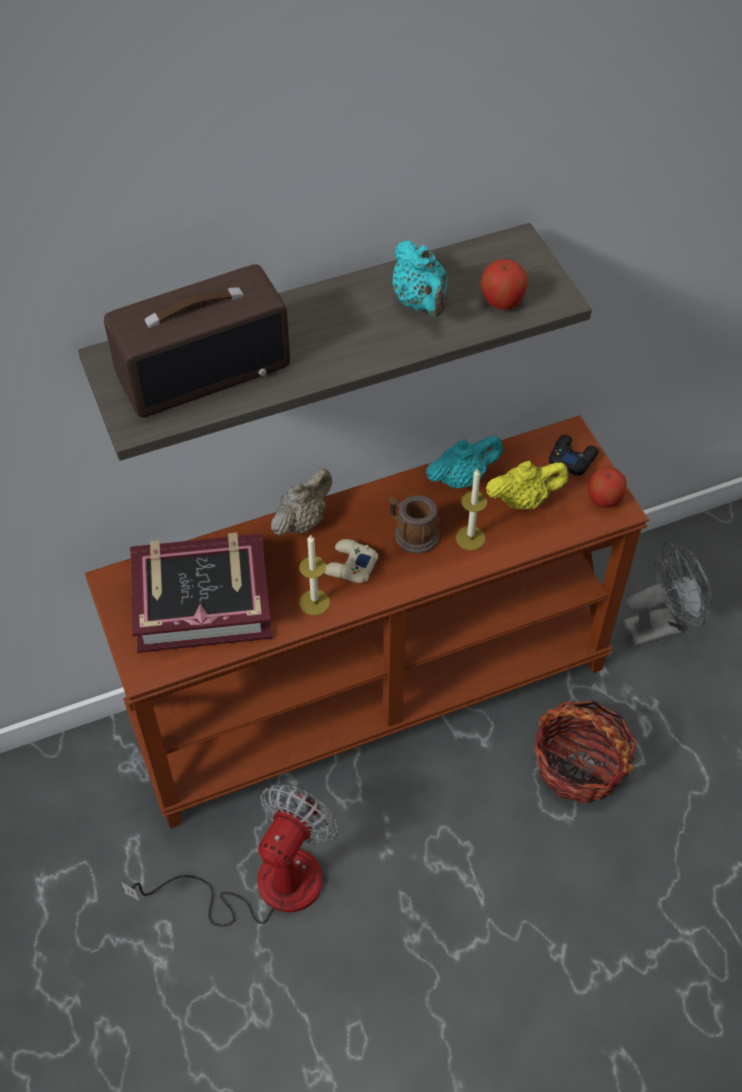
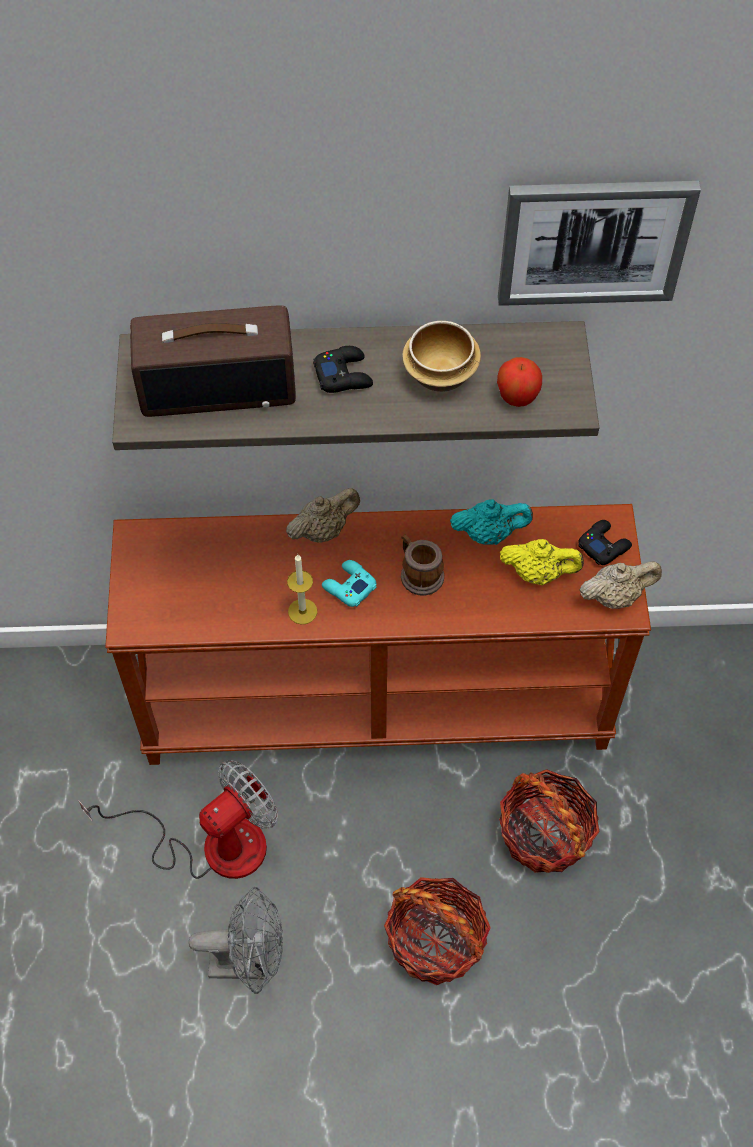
camera: 20 degrees right, 5 degrees up
(202, 600) = (204, 578): book -> none
(325, 327) = (343, 375): none -> black game controller
(350, 566) = (349, 586): beige game controller -> turquoise game controller
(420, 302) = (441, 375): turquoise teapot -> bowl
(470, 538) = (471, 594): candle -> none
(521, 901) = (436, 940): none -> basket
(536, 128) = (593, 241): none -> picture
(604, 499) = (616, 596): apple -> beige teapot
(659, 625) = (682, 724): grey fan -> grey fan (249, 961)

